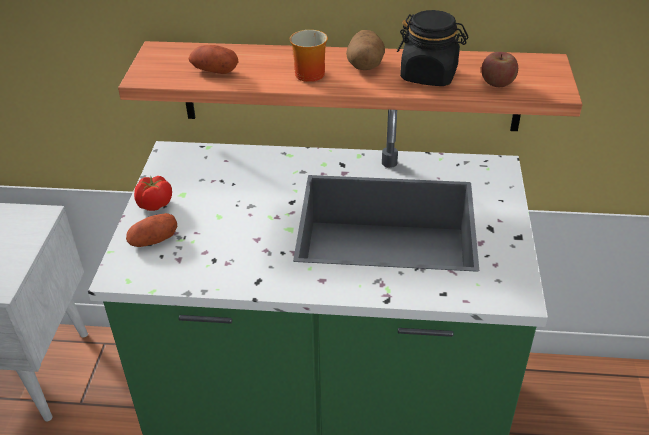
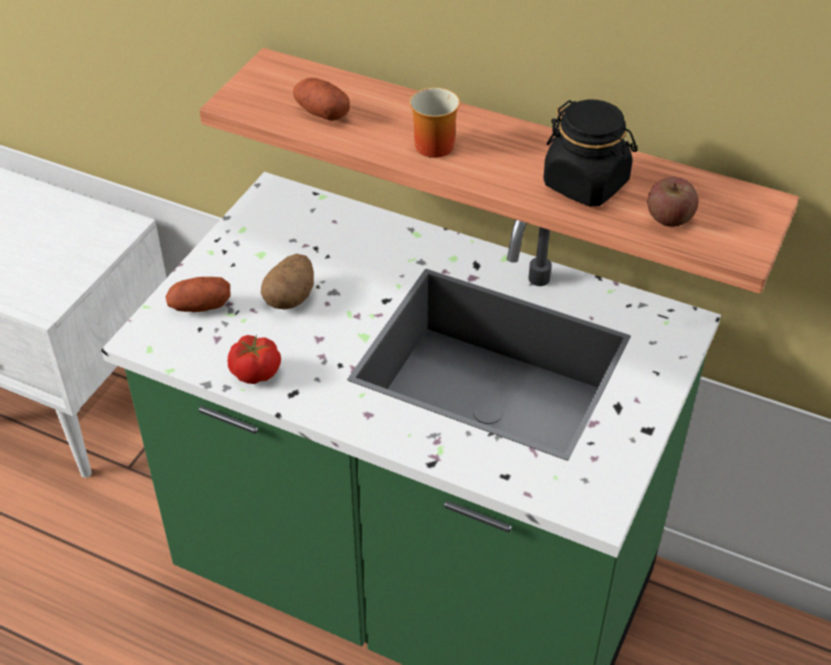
camera: 20 degrees right, 5 degrees up
(155, 204) = (223, 259): tomato -> tomato (255, 373)
(365, 65) = (512, 148): potato -> potato (290, 297)

